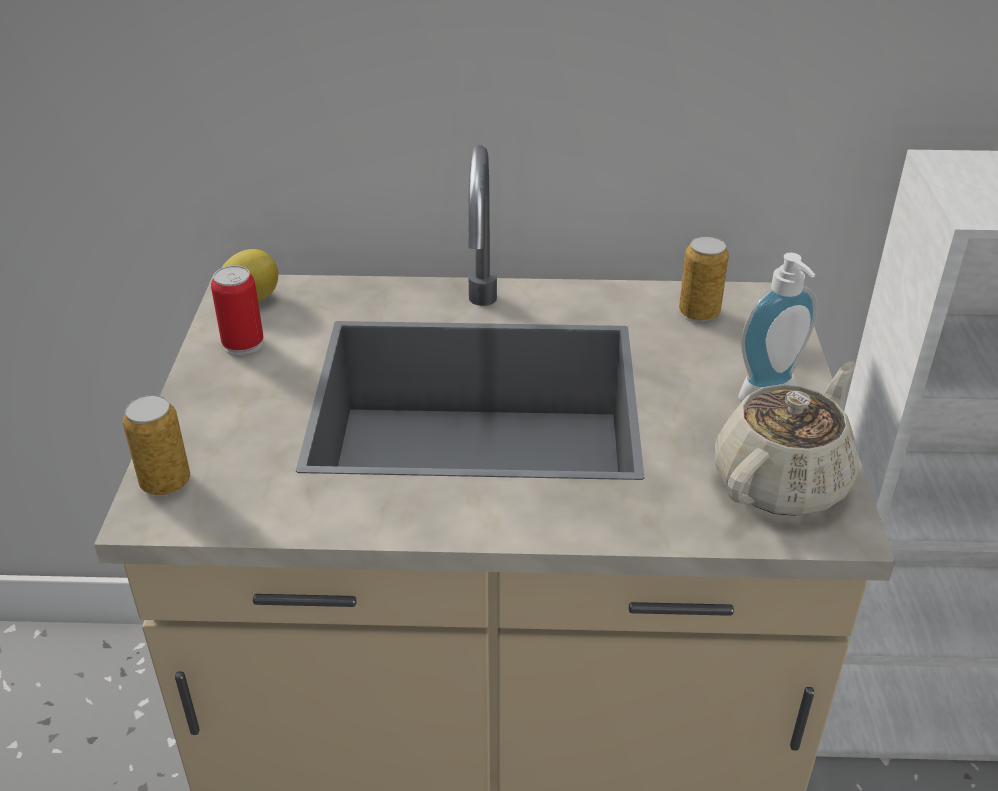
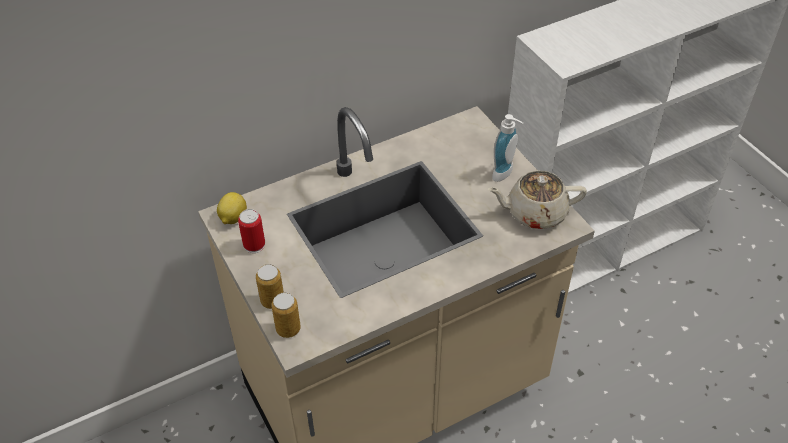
camera: 30 degrees left, 10 degrees up
(699, 313) = (446, 140): can -> can (272, 300)
(782, 480) = (535, 213): beige teapot -> beige teapot turned 105 degrees counterclockwise

